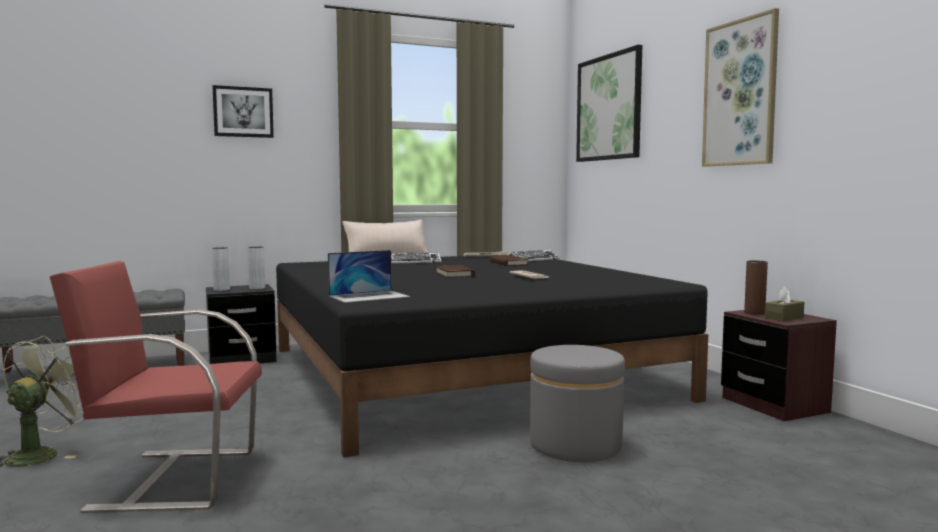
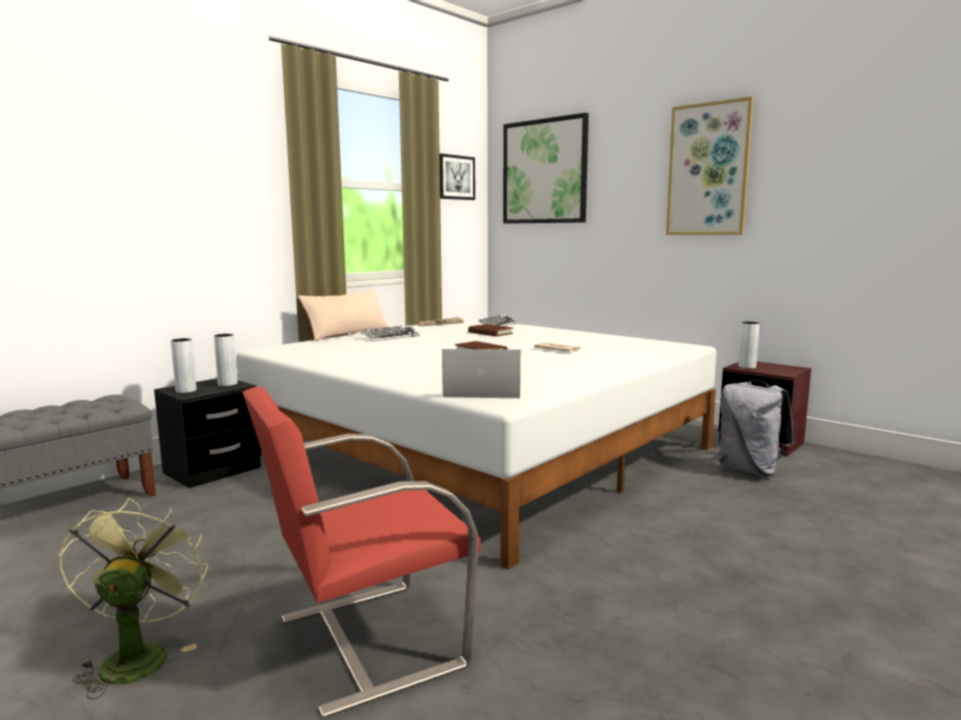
camera: 25 degrees left, 5 degrees up
(243, 112) = (175, 165): picture -> picture (455, 177)
(369, 296) = (482, 391): laptop -> laptop turned 120 degrees counterclockwise
(463, 372) = (479, 449): black bed -> white bed
(575, 445) = (682, 509): grey ottoman -> none
(715, 426) = (750, 470): none -> grey backpack
(754, 313) = (747, 367): brown vase -> grey vase
(784, 317) = (776, 369): brown tissue box -> none

